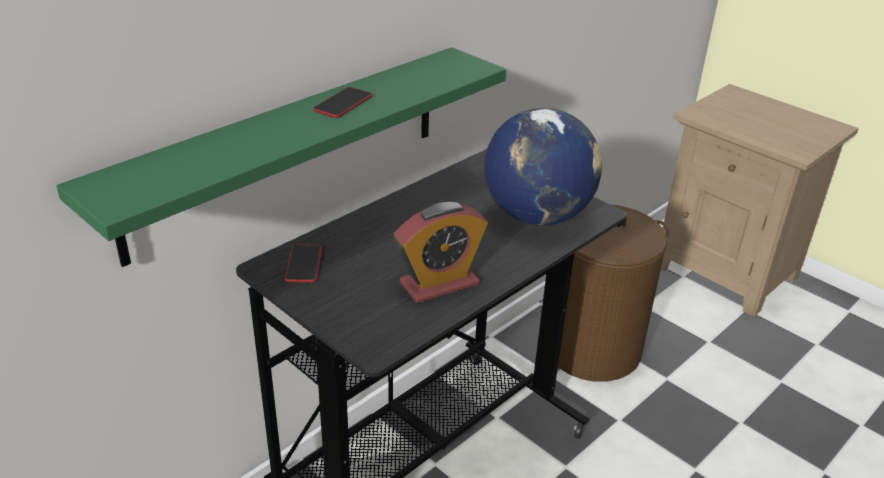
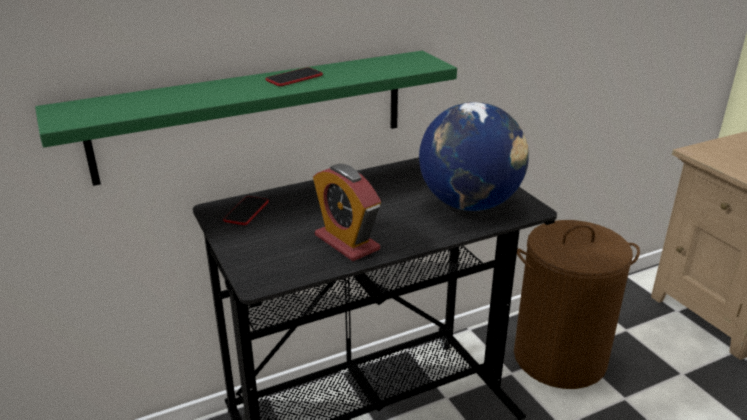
camera: 20 degrees right, 5 degrees down
(439, 284) = (347, 242): alarm clock -> alarm clock turned 60 degrees clockwise

